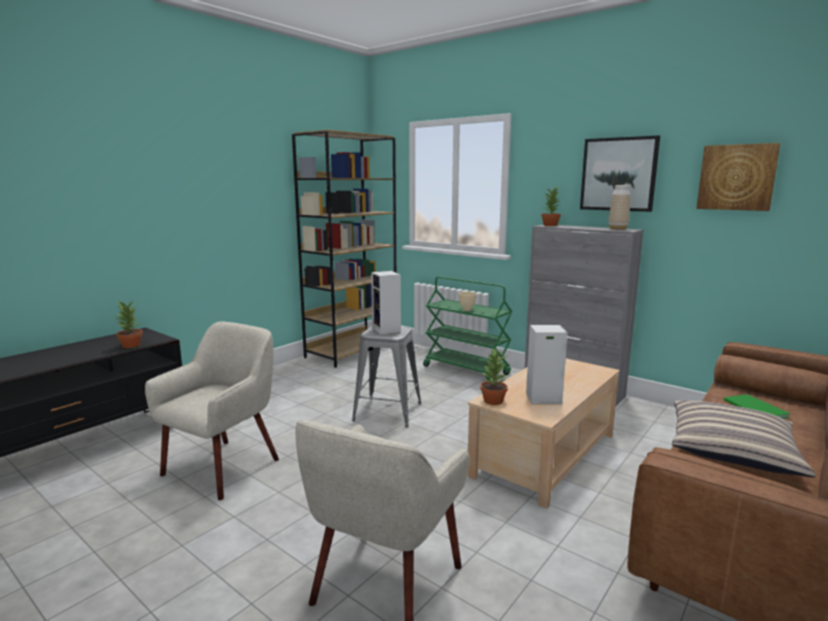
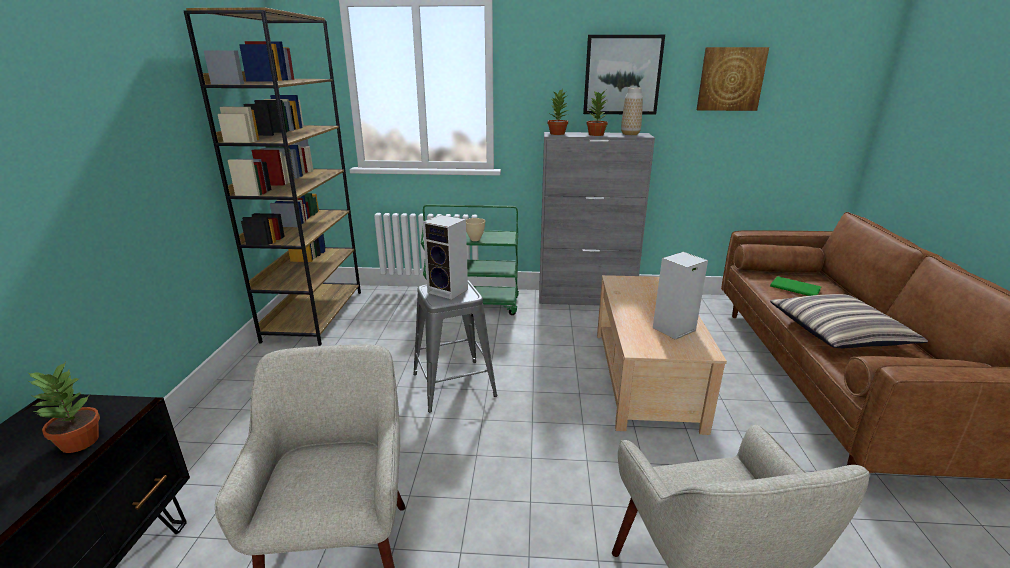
camera: 35 degrees left, 10 degrees up
(493, 401) = (643, 348): potted plant -> potted plant (596, 135)

